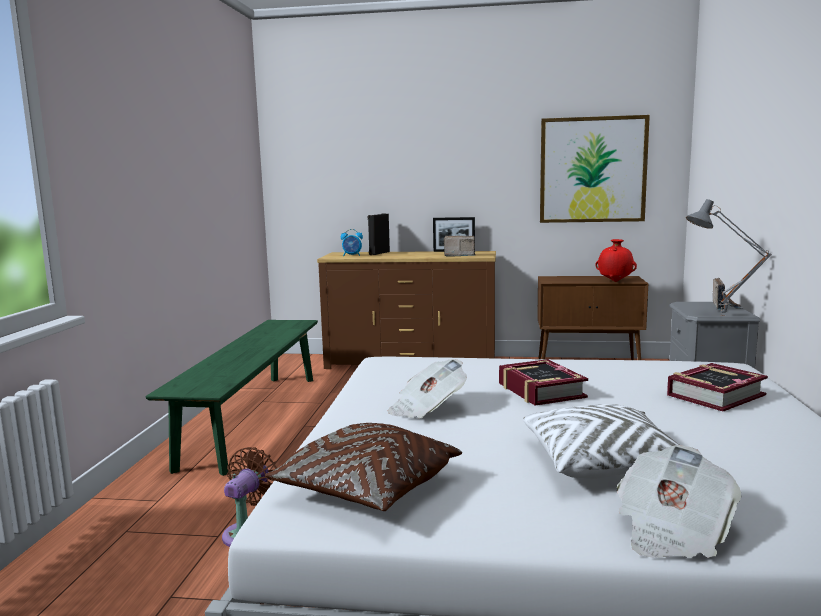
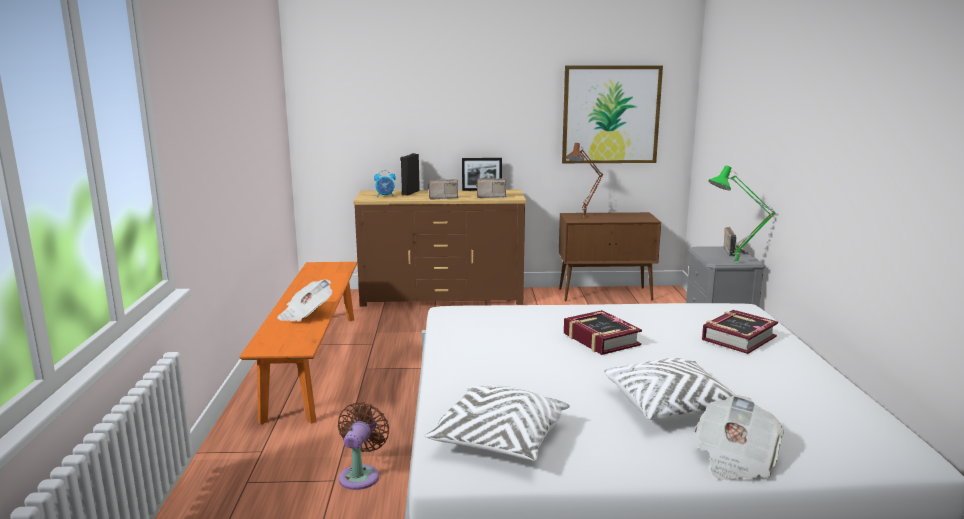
camera: 10 degrees left, 5 degrees up
(253, 418) = (313, 363): green bench -> orange bench
(367, 489) = (499, 440): brown pillow -> white pillow
(408, 256) = (442, 198): none -> radio
(427, 409) = (512, 362): newspaper -> newspaper (306, 315)
(563, 279) = (585, 217): none -> brown table lamp
(615, 281) = (632, 219): red vase -> none
(723, 316) = (735, 264): grey table lamp -> green table lamp

